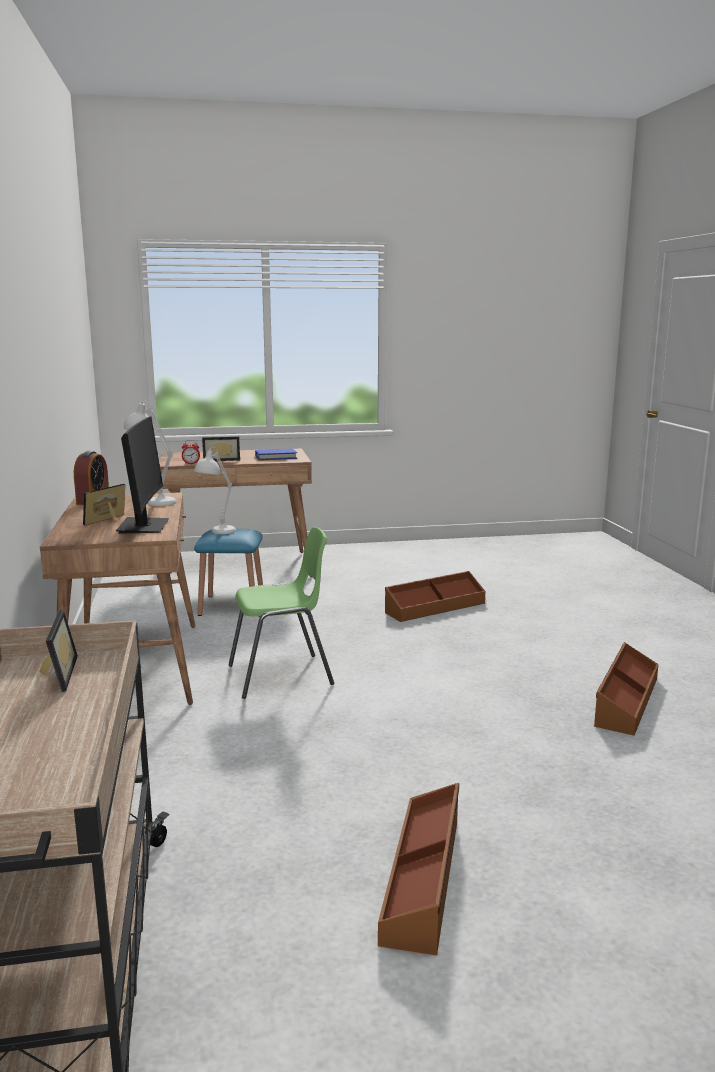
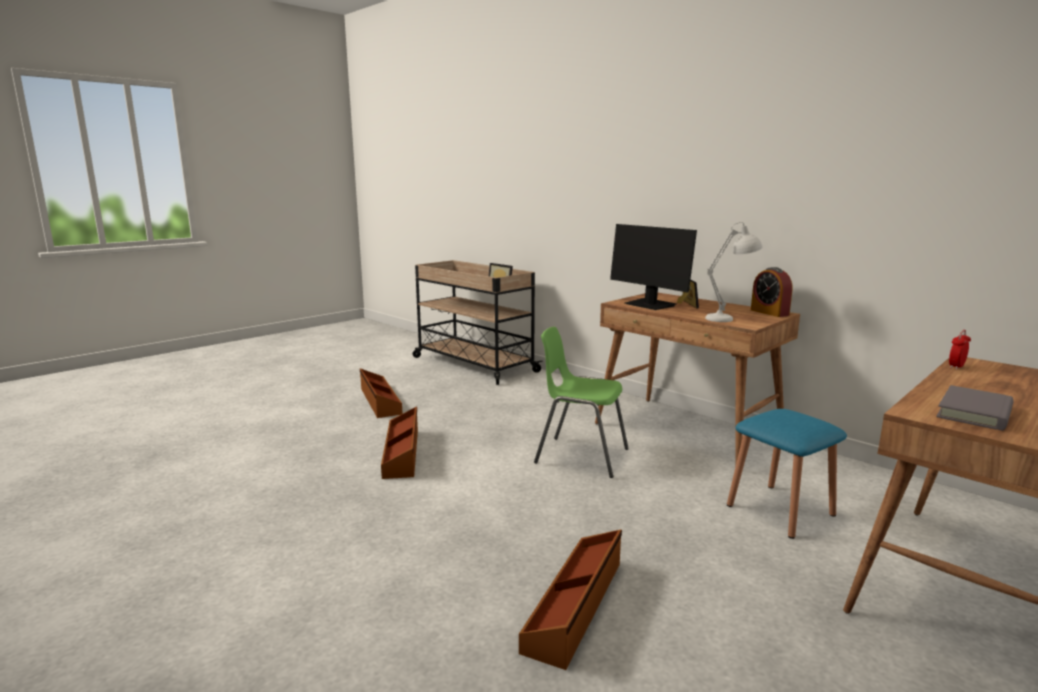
camera: 145 degrees right, 0 degrees up
(216, 533) = (792, 413): white table lamp -> none
(221, 460) = (979, 384): picture frame -> none
(276, 457) = (974, 412): blue book -> grey book
(281, 675) = (581, 456): green chair -> green chair turned 75 degrees clockwise
(625, 701) = (275, 522): brown storage box -> brown storage box (402, 452)

